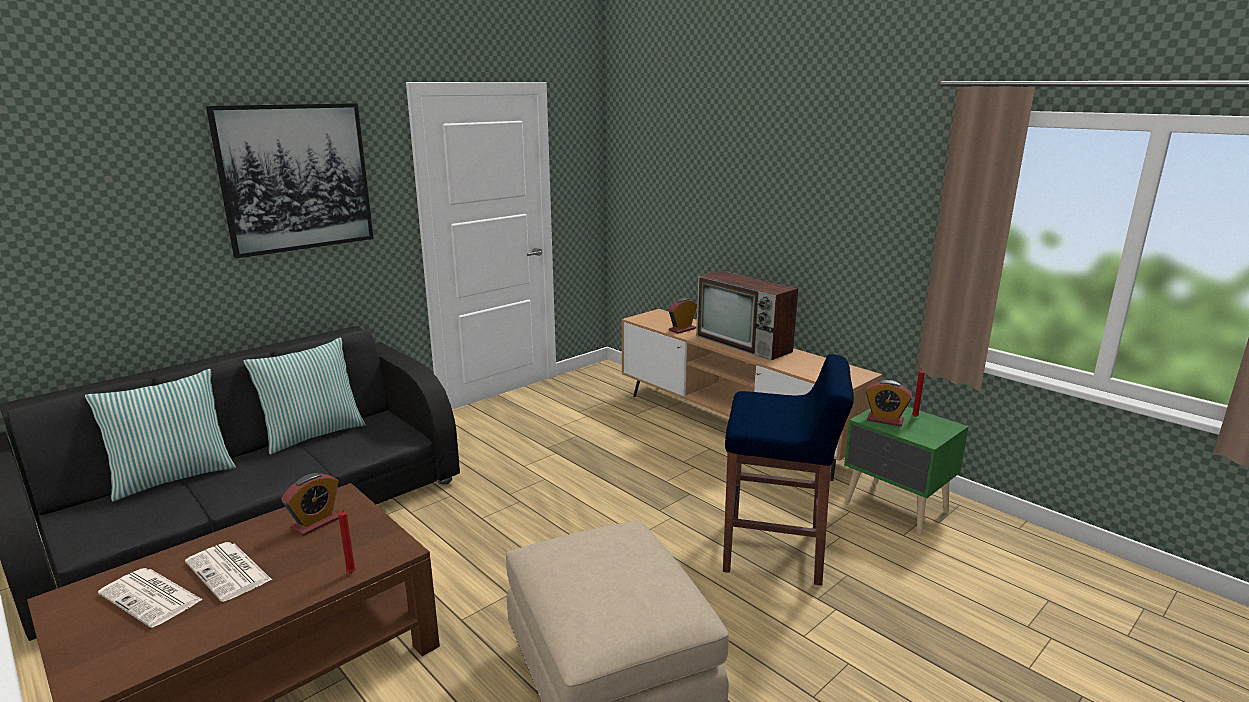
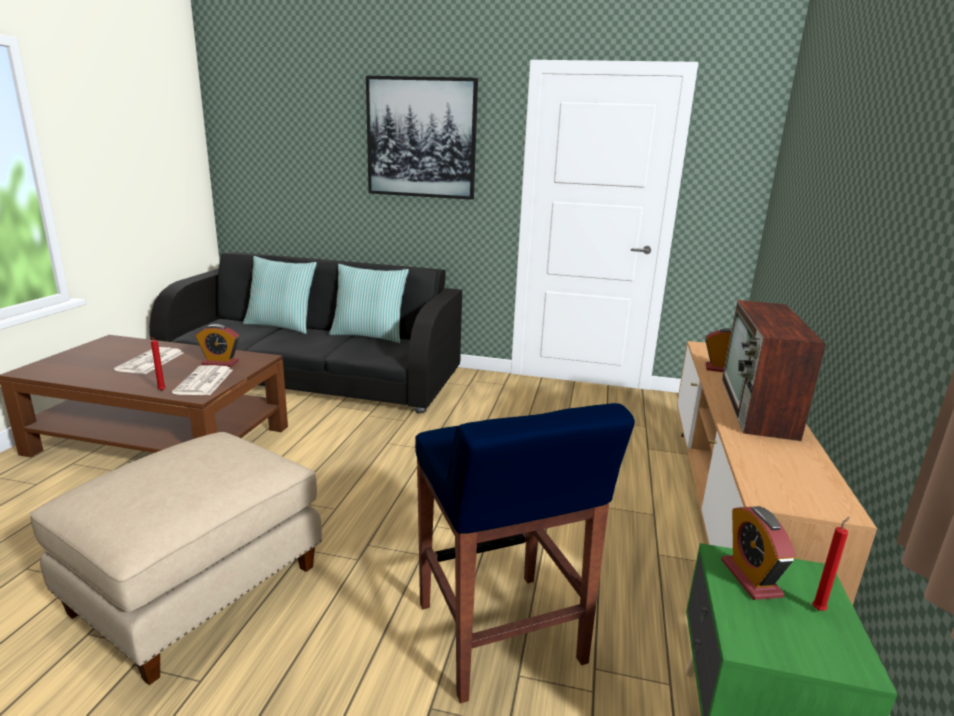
camera: 55 degrees right, 0 degrees up
(152, 597) = (116, 355): newspaper -> newspaper (204, 382)

